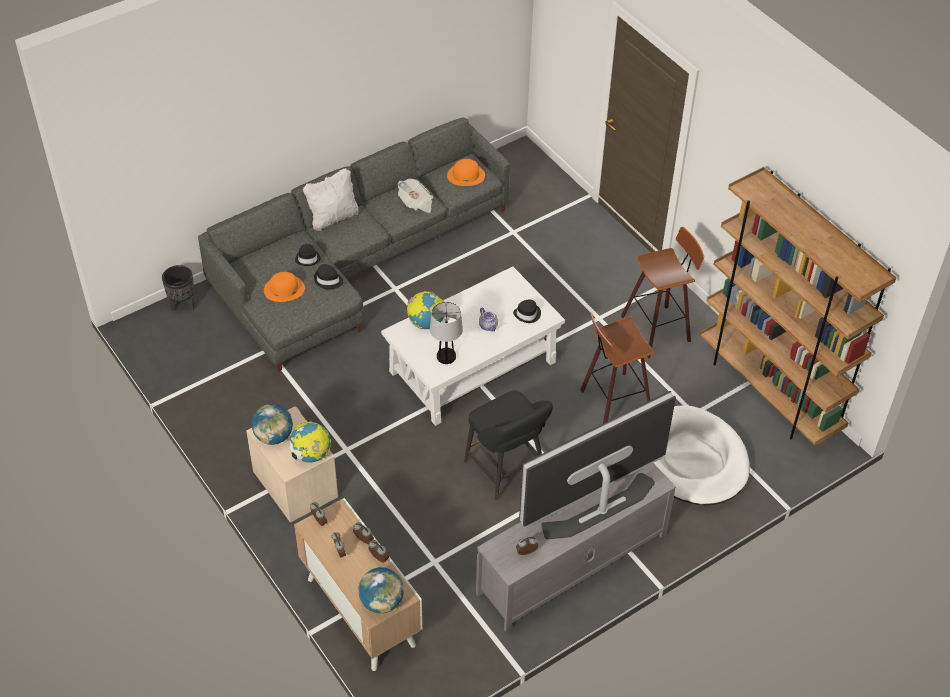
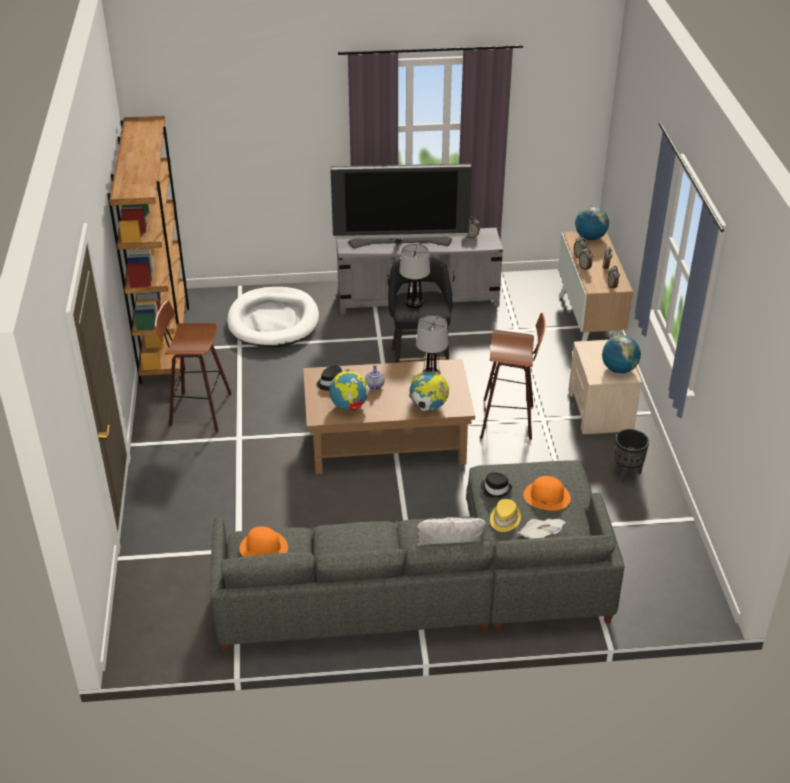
camera: 150 degrees left, 10 degrees down
(183, 304) = (650, 610): black planter -> black planter (626, 474)
(308, 258) = (504, 519): black hat -> yellow hat
(311, 455) = (593, 347): globe -> globe (349, 406)
(416, 203) = (344, 539): newspaper -> newspaper (540, 536)
(473, 366) = (386, 441): white coffee table -> brown coffee table
(513, 411) = (414, 303): none -> table lamp
(613, 403) = (294, 373): stool -> stool (509, 420)

